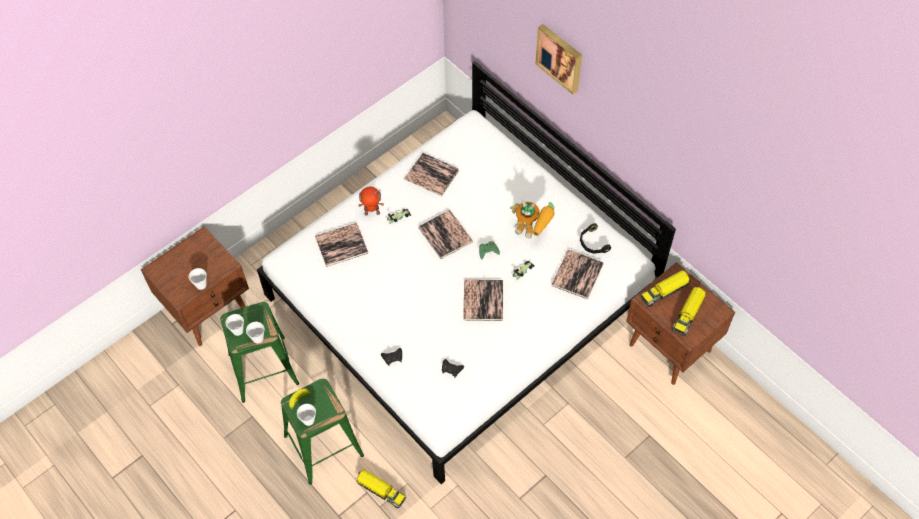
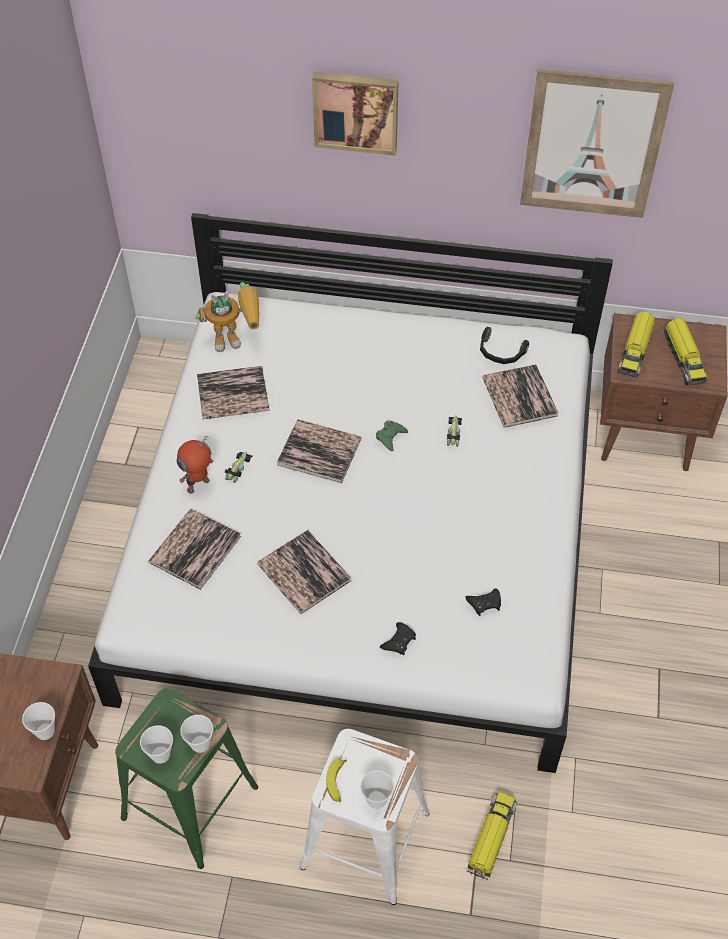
camera: 40 degrees left, 5 degrees down
(323, 444) = (364, 839): green stool -> white stool
(380, 490) = (491, 838): toy truck -> toy truck turned 60 degrees counterclockwise
(483, 300) = (441, 497): book -> book (304, 572)
(532, 231) = (419, 382): toy robot -> toy robot (236, 338)
(674, 155) = (592, 145): none -> picture

